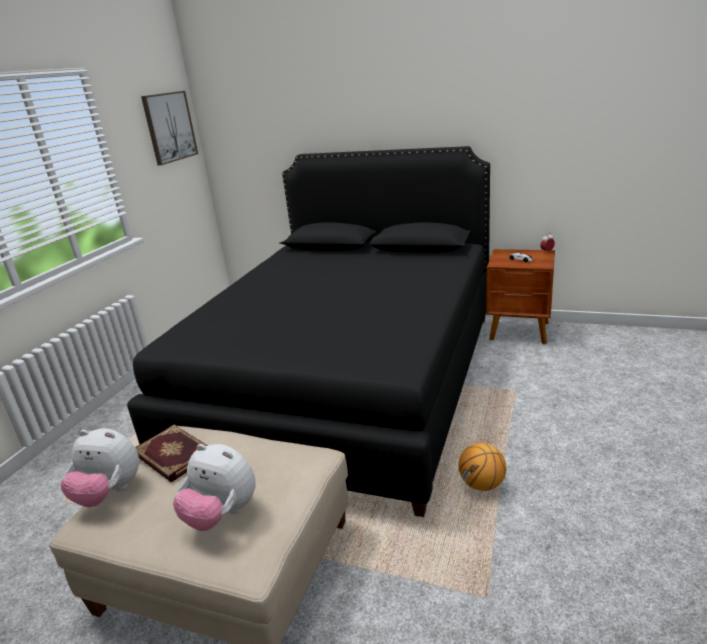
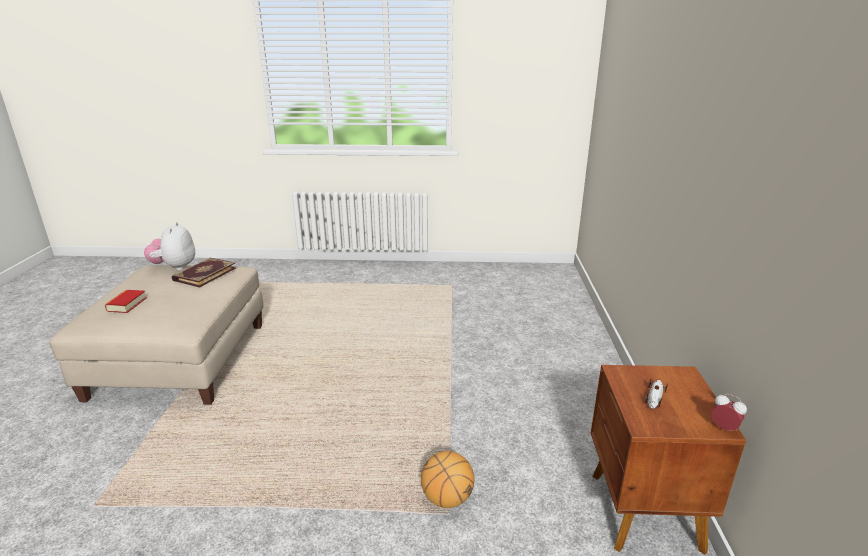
camera: 70 degrees right, 0 degrees up
(169, 127) = (548, 58): picture -> none
(221, 515) = (127, 304): plush toy -> book
(347, 381) = (436, 365): black bed -> none
(482, 484) = (248, 491): basketball -> basketball (447, 498)

